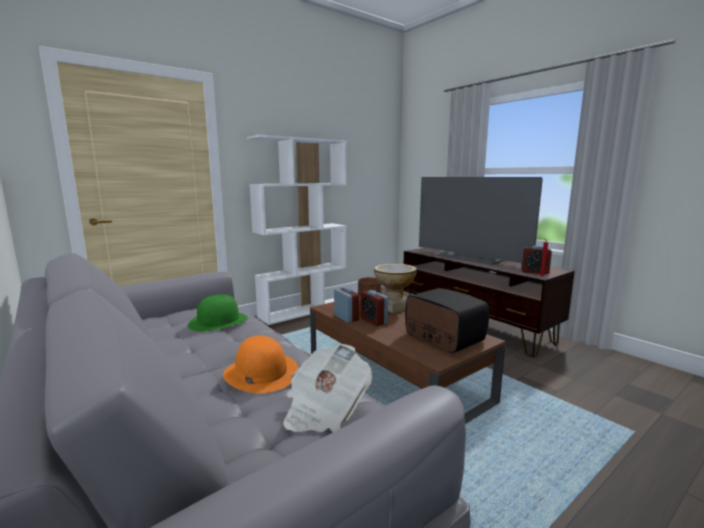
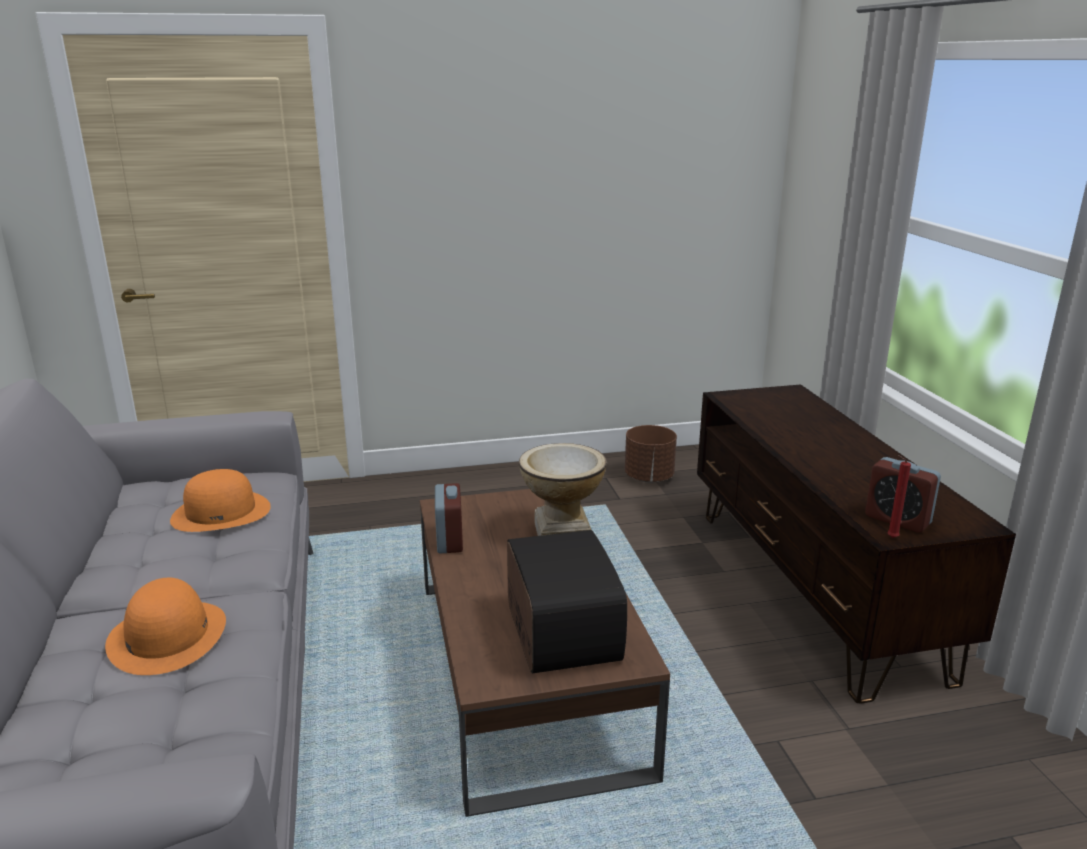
camera: 25 degrees right, 10 degrees up
(218, 321) = (221, 512): green hat -> orange hat
(304, 310) = (504, 476): white bookcase -> none
(324, 409) = (168, 729): newspaper -> none
(373, 321) = (487, 559): alarm clock -> none
(471, 258) = (820, 441): television -> none

